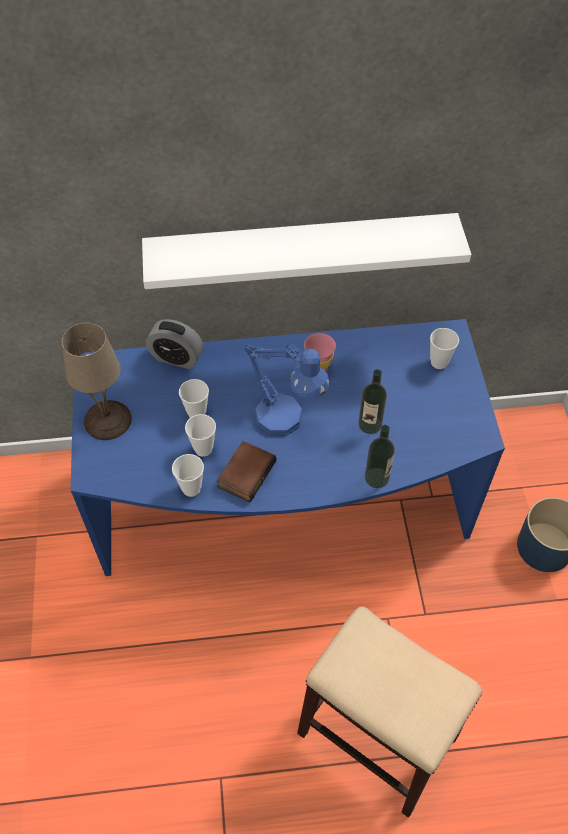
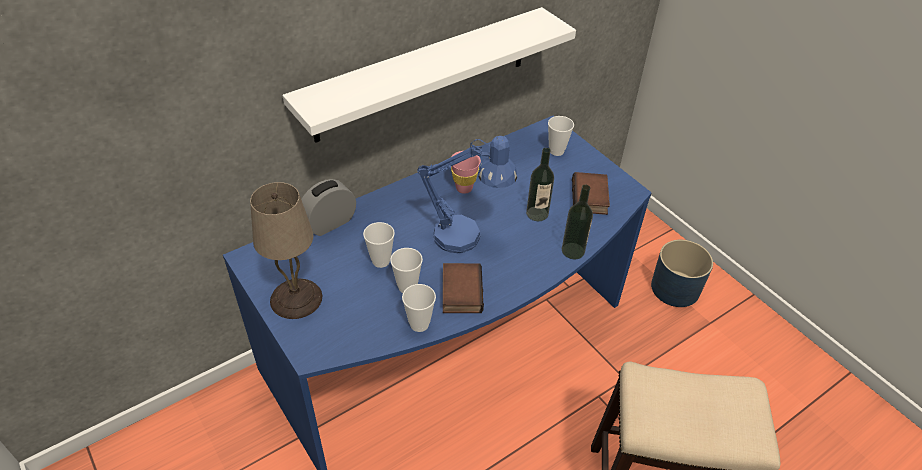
camera: 30 degrees left, 10 degrees down
(176, 357) = (329, 223): alarm clock -> alarm clock turned 150 degrees clockwise
(436, 429) = (591, 198): none -> book

